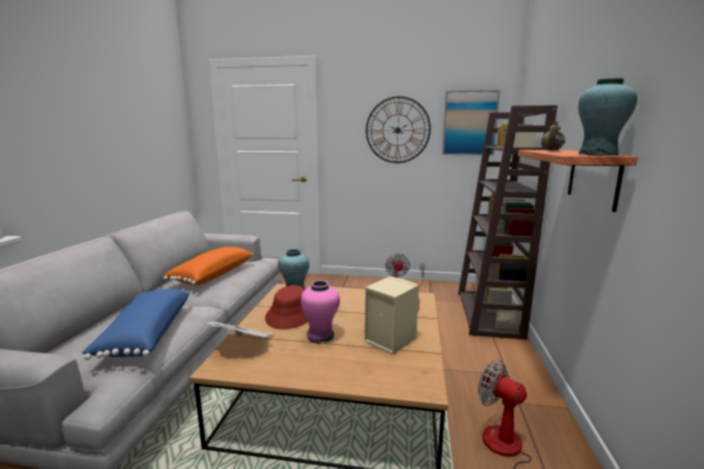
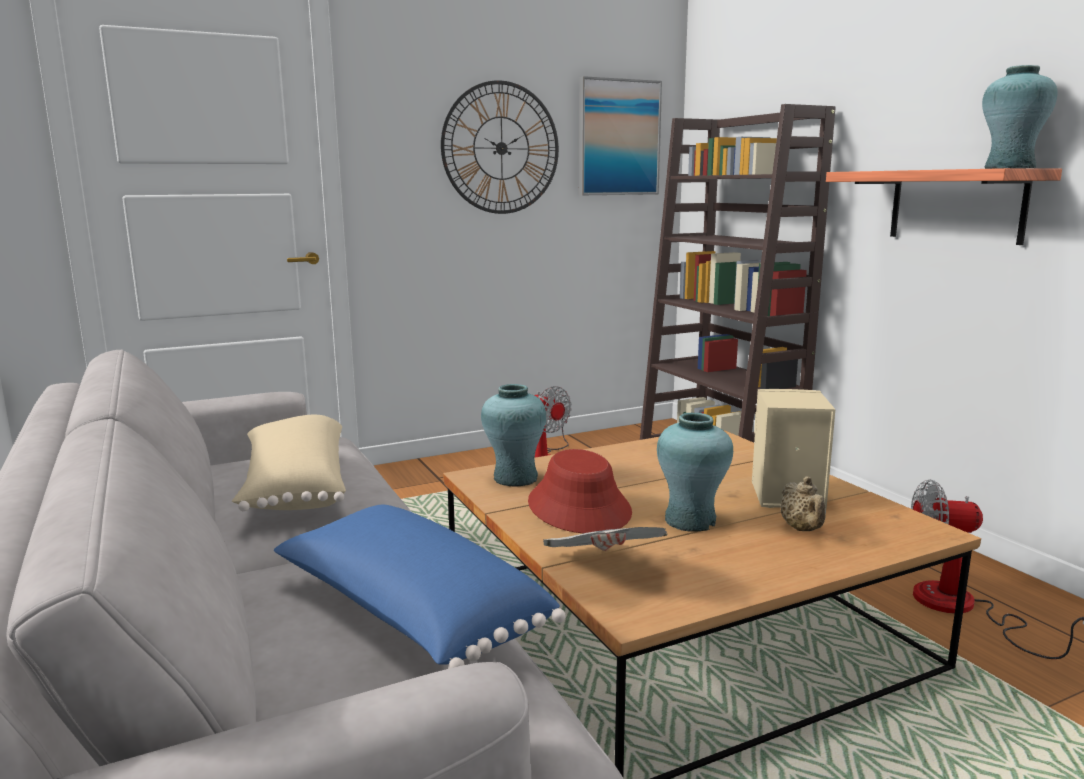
camera: 35 degrees left, 0 degrees up
(212, 275) = (294, 487): orange pillow -> beige pillow
(321, 336) = (690, 520): pink vase -> turquoise vase
(551, 150) = (887, 170): beige teapot -> beige teapot (803, 529)

